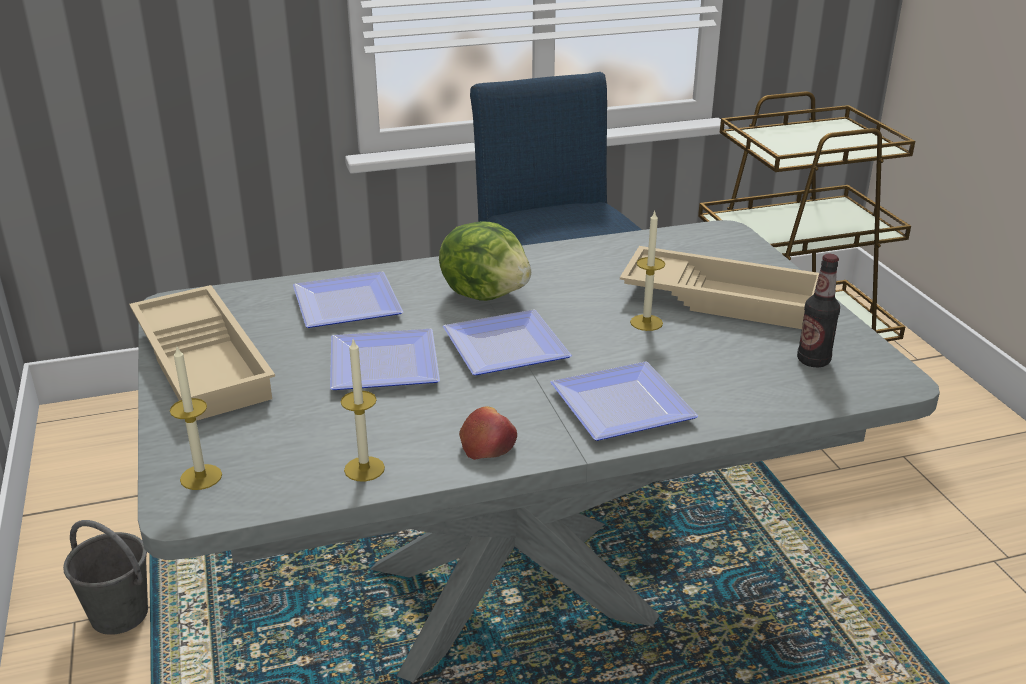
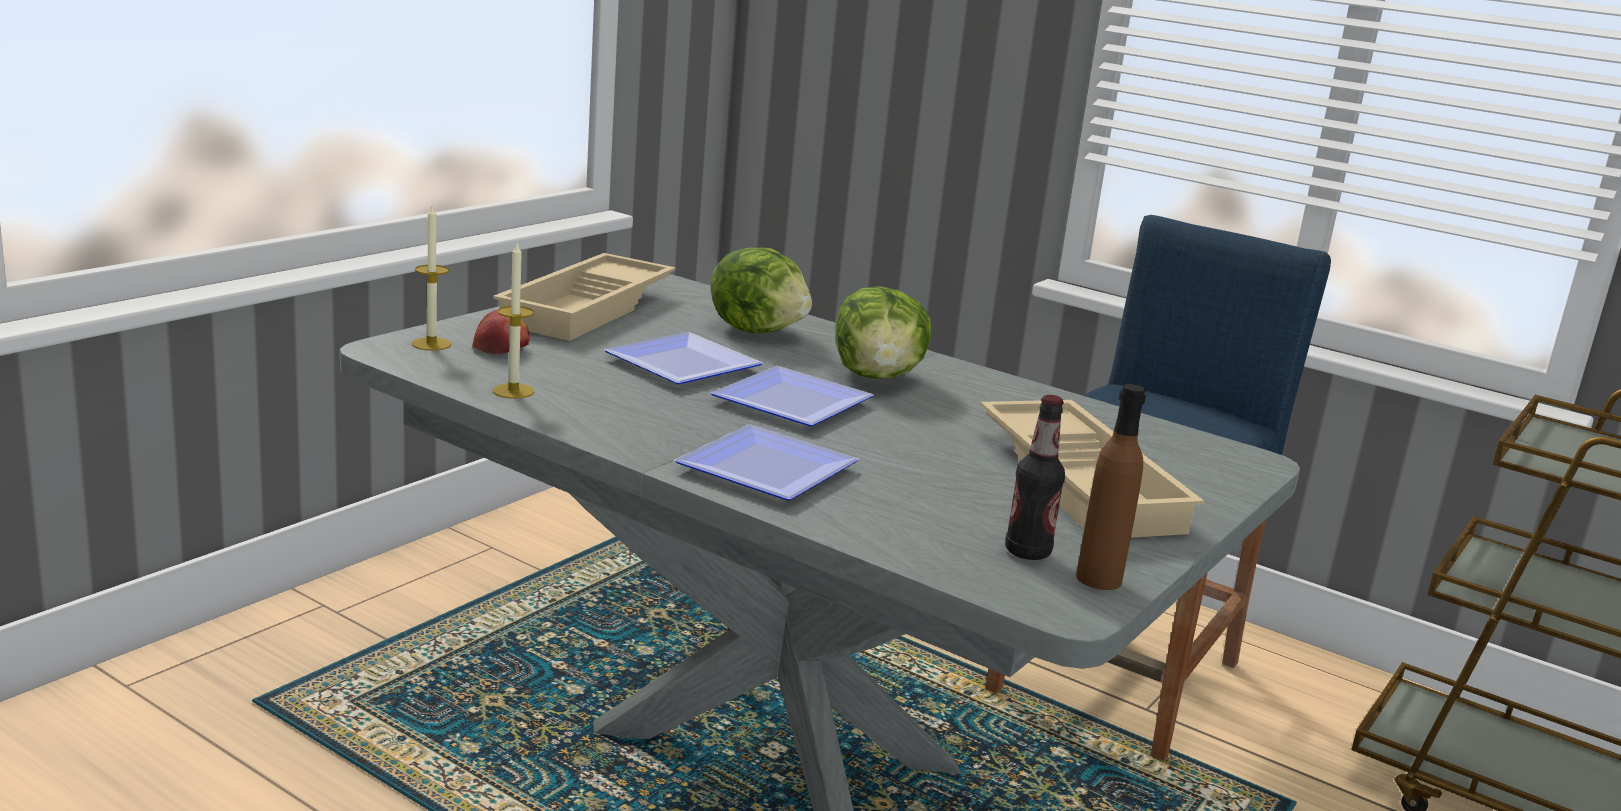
camera: 50 degrees right, 10 degrees down
(120, 615) = (520, 562): grey bucket -> none
(343, 303) = (759, 330): plate -> lettuce
(488, 444) = (615, 427): apple -> apple (501, 348)
(646, 322) = (953, 454): candle -> none
(862, 353) = (1099, 579): none -> brown bottle

